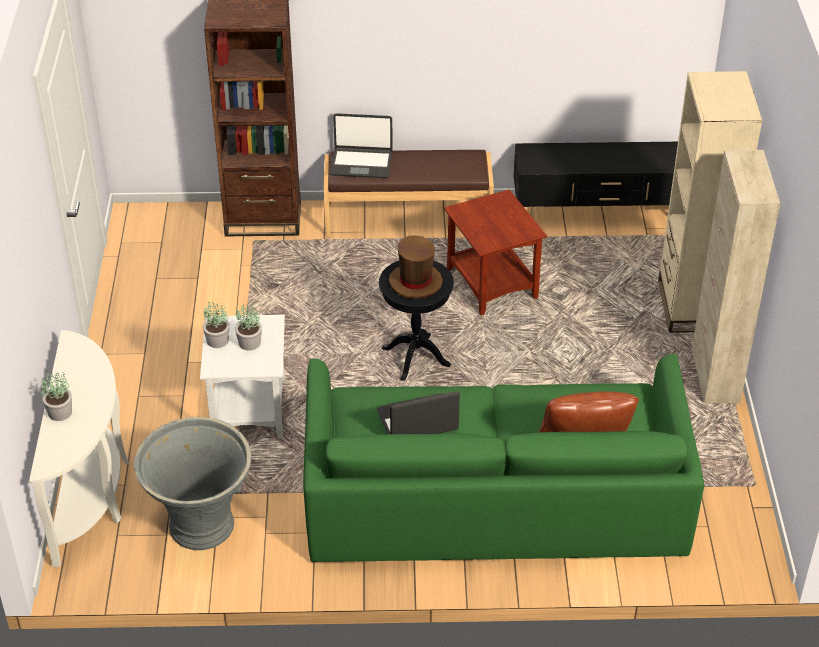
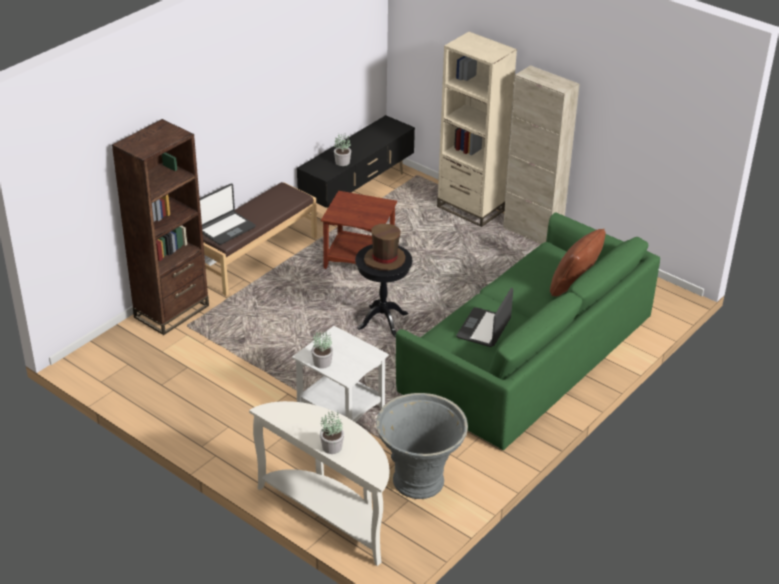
camera: 50 degrees left, 5 degrees down
(250, 343) = (342, 351): potted plant -> potted plant (342, 162)

